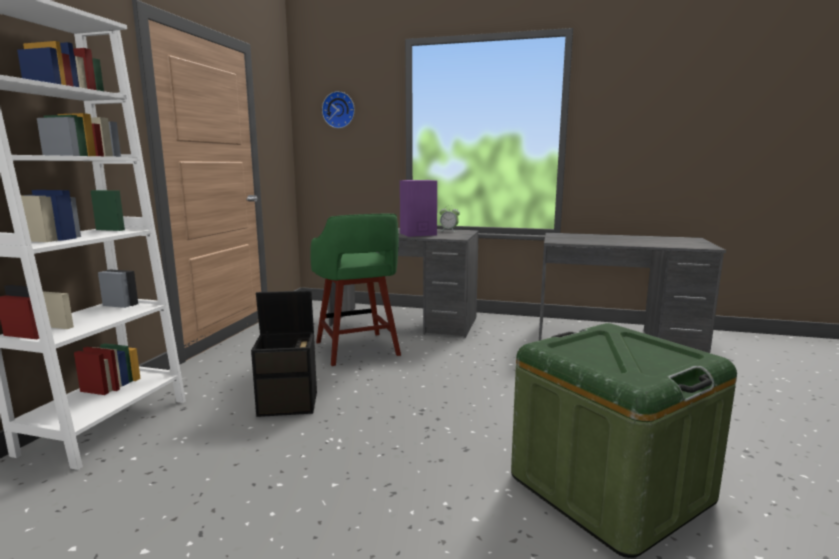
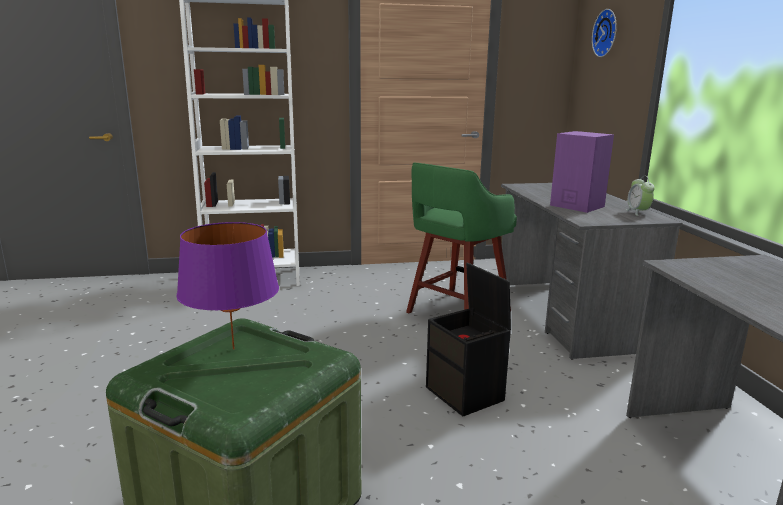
camera: 65 degrees right, 5 degrees up
(289, 403) = (321, 317): black storage box -> black storage box (466, 394)
(588, 353) = (233, 349): none -> purple table lamp

